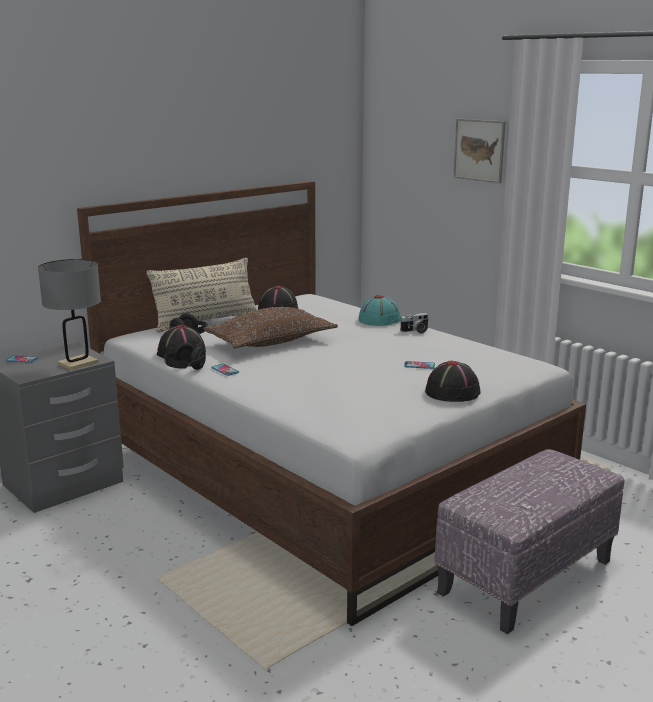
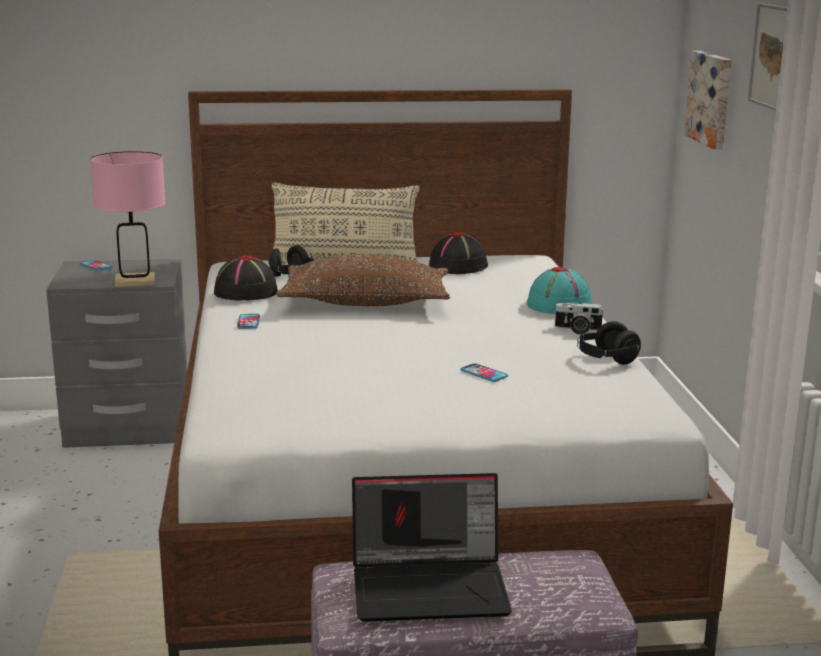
camera: 35 degrees right, 0 degrees up
(78, 363) = (135, 281): grey table lamp -> pink table lamp
(185, 369) = (212, 311): black headphones -> black headphones (606, 360)
(406, 179) = (712, 98): none -> picture
(453, 392) = (452, 417): black hat -> none
(521, 491) = (431, 586): none -> laptop

